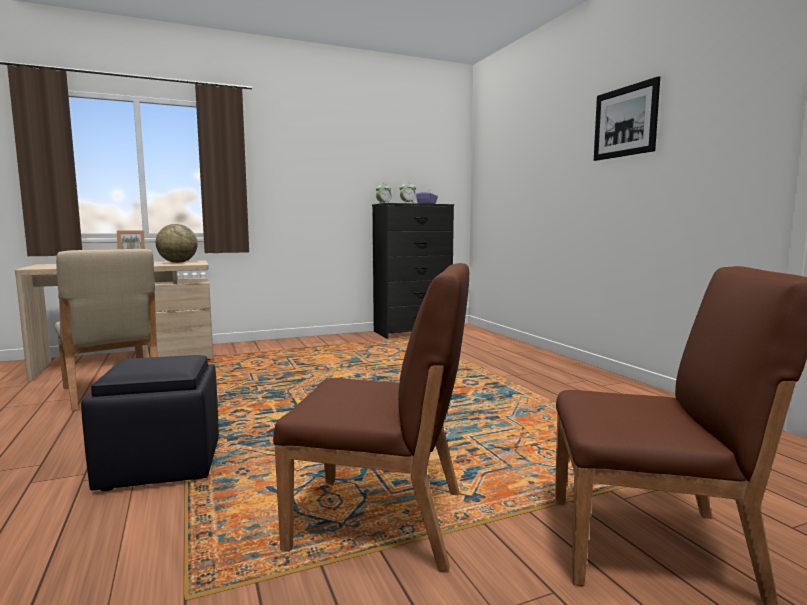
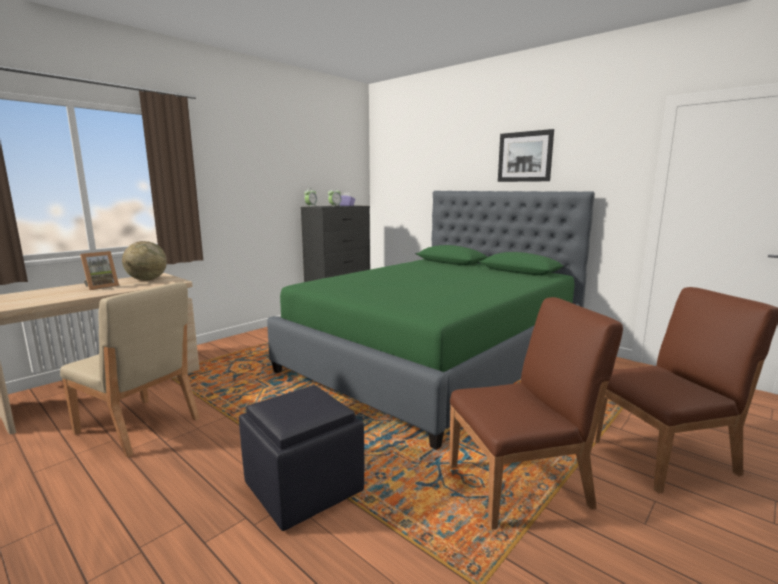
camera: 25 degrees left, 5 degrees up
(461, 384) = (435, 360): none -> green bed

